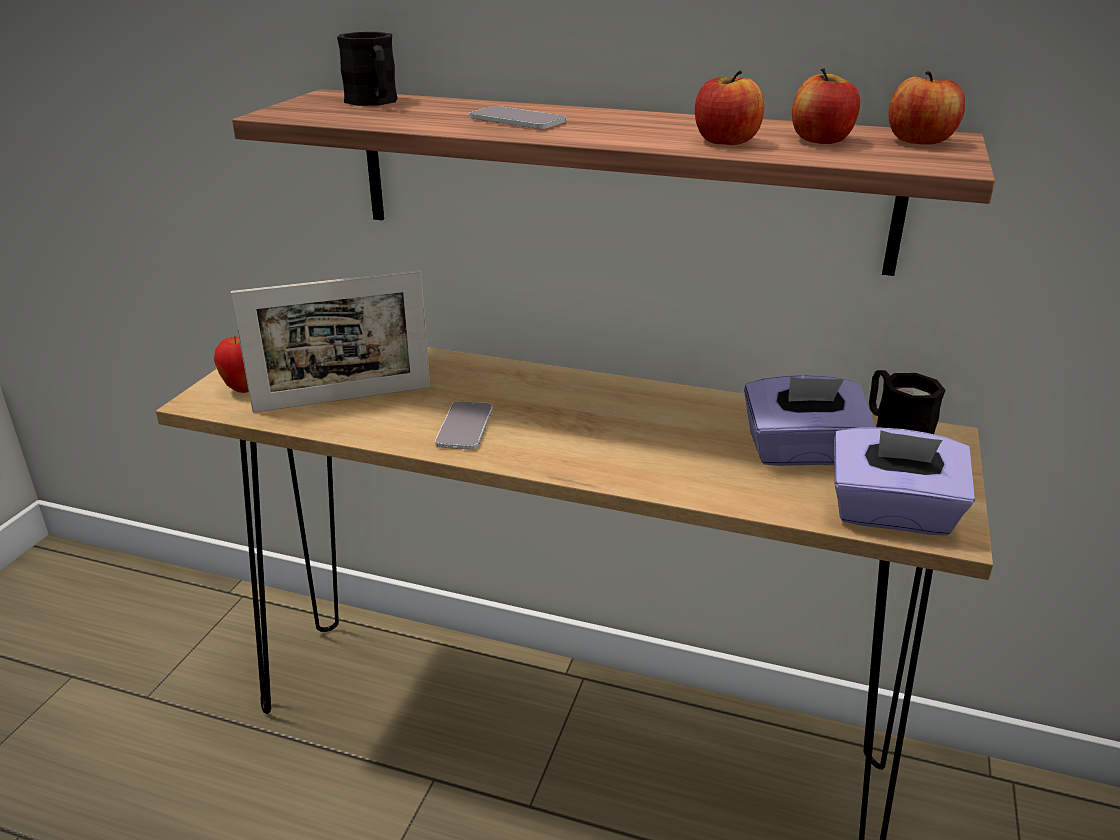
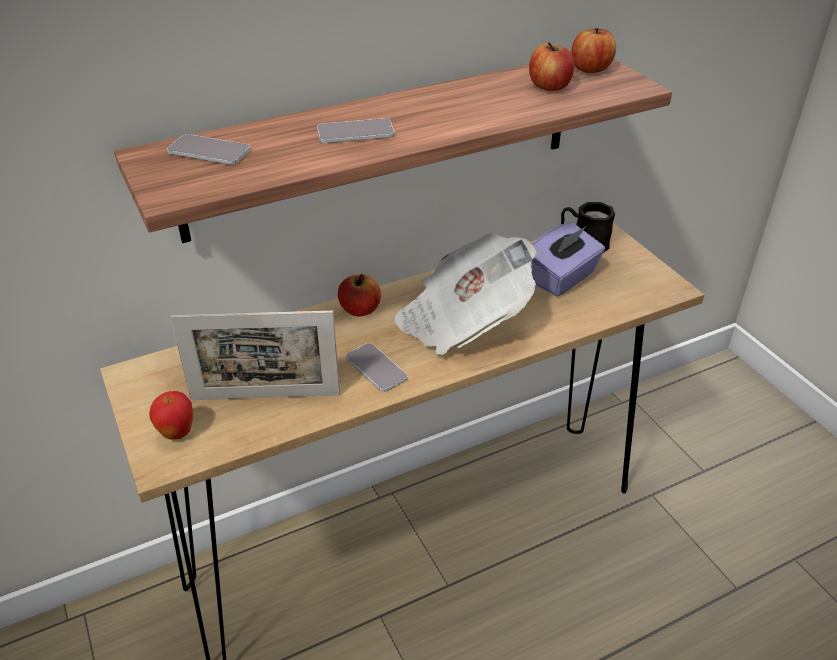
camera: 45 degrees left, 10 degrees up
(343, 399) = (265, 397): picture frame -> picture frame turned 60 degrees clockwise
(374, 102) = (209, 151): black mug -> phone
(615, 433) = (463, 321): none -> newspaper
(725, 141) = (511, 107): apple -> apple (360, 309)
(892, 514) = (641, 291): purple tissue box -> none

